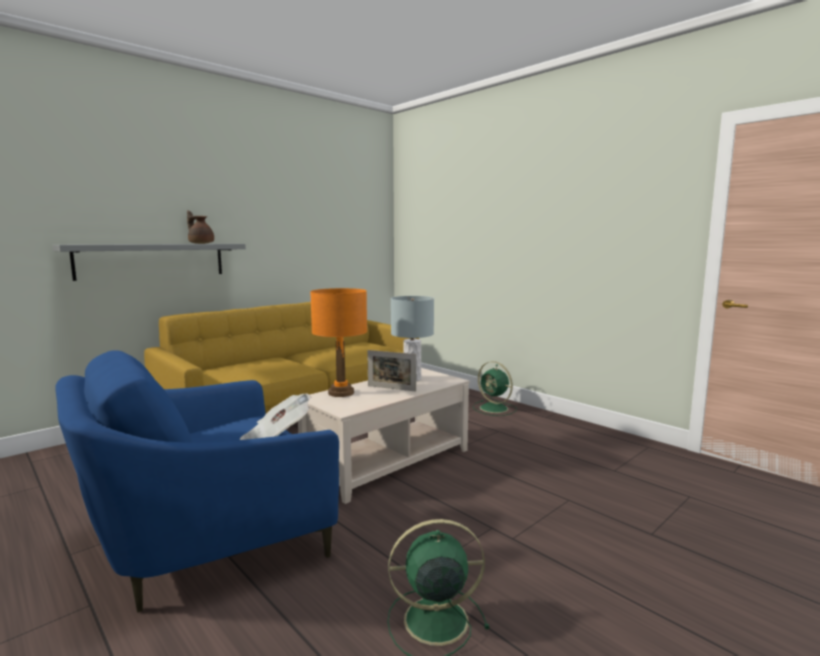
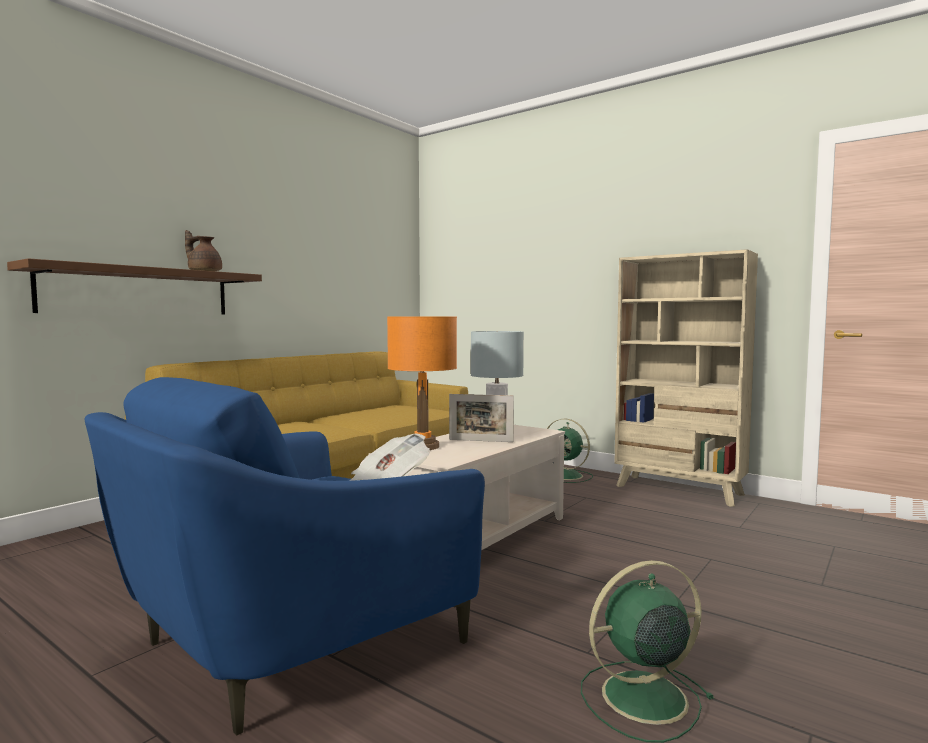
camera: 10 degrees left, 5 degrees down
(152, 260) = (139, 292): grey shelf -> brown shelf
(583, 429) = (679, 490): none -> beige bookcase

